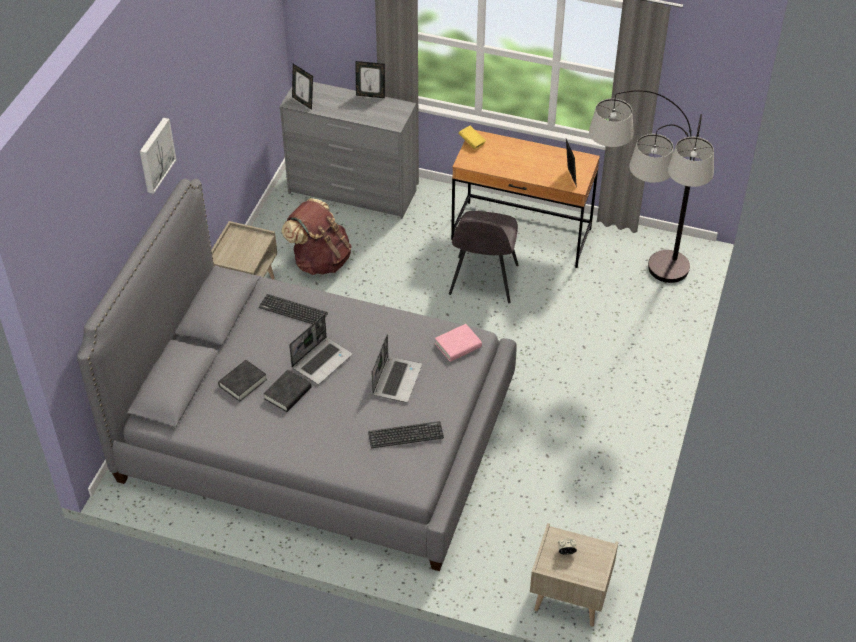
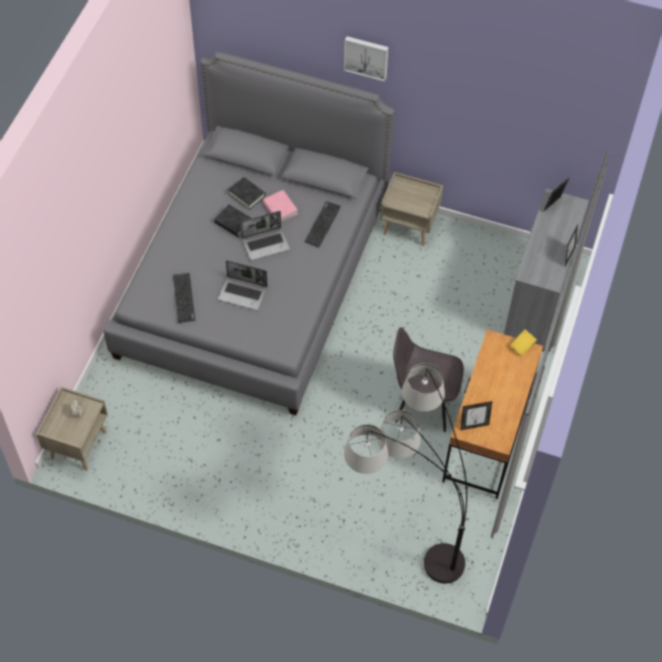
camera: 90 degrees right, 10 degrees up
(320, 260) = (446, 278): brown backpack -> none
(322, 361) = (266, 244): laptop -> laptop turned 60 degrees counterclockwise
(458, 345) = (278, 337): pink book -> pink book (280, 208)

